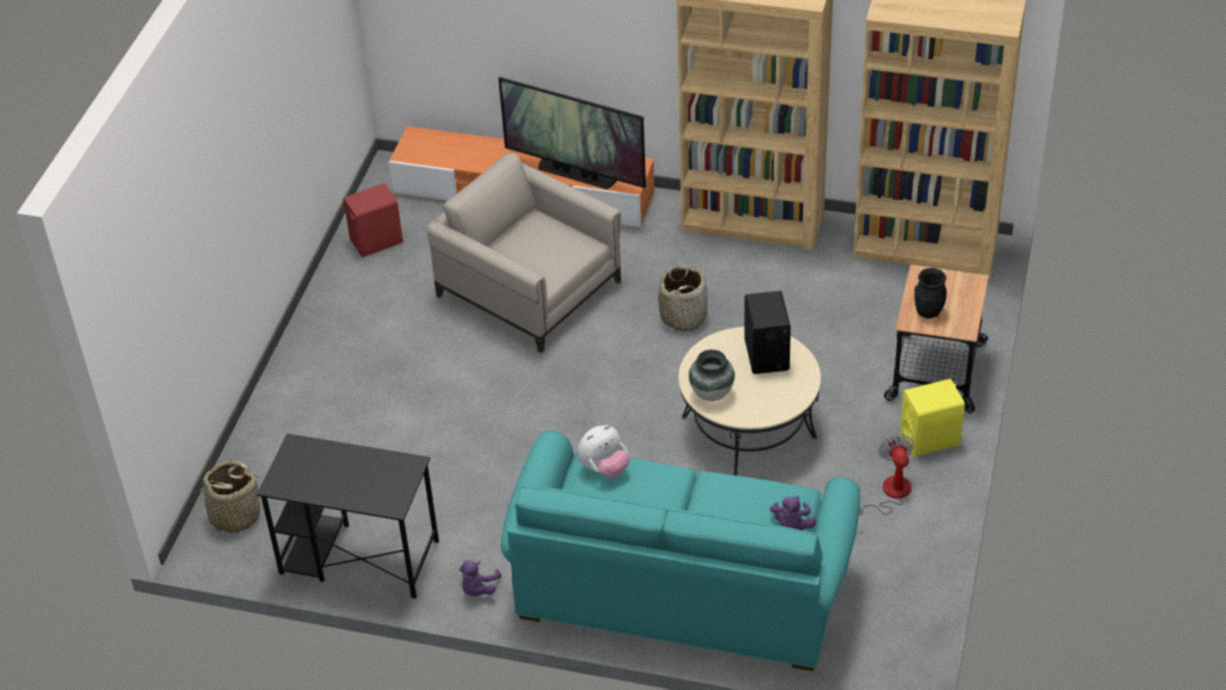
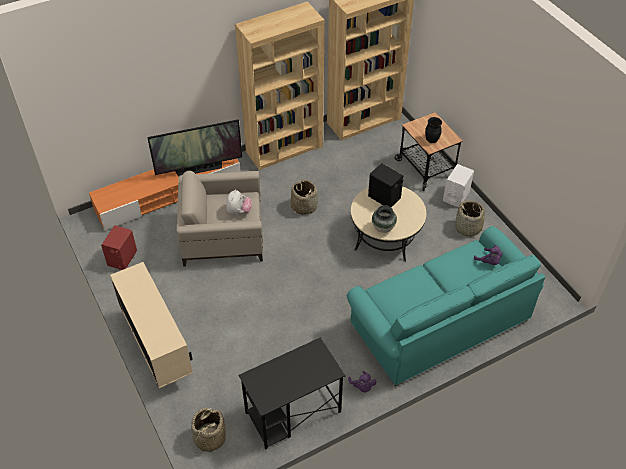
camera: 45 degrees left, 5 degrees up
(293, 377) = (158, 350): none -> beige cabinet
(604, 468) = (388, 289): plush toy -> plush toy (239, 211)
(890, 494) = (468, 228): fan -> basket
(930, 439) = (456, 196): yellow speaker -> white speaker

